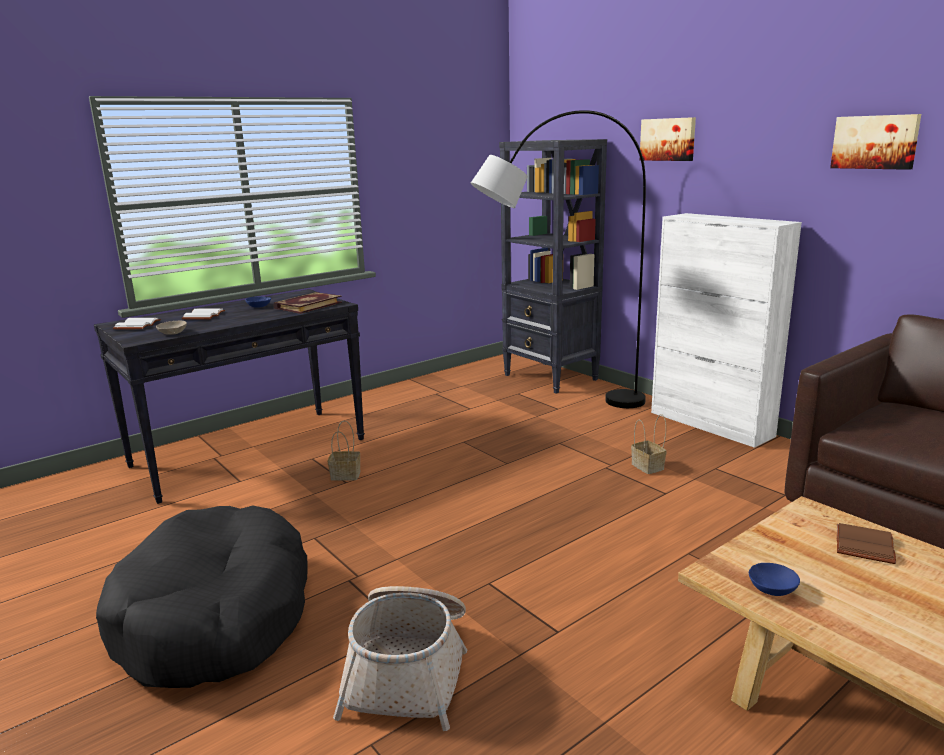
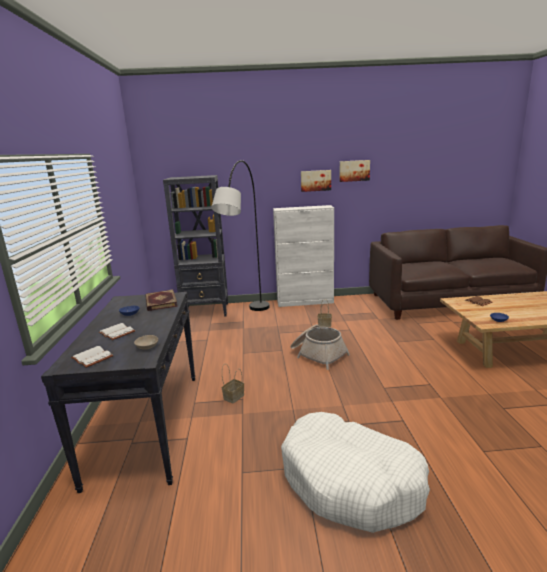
camera: 55 degrees left, 0 degrees up
(215, 617) = (351, 481): black dog bed -> white dog bed
(409, 669) = (436, 427): basket -> basket (317, 354)
(668, 139) = (256, 173): picture -> picture (315, 180)

